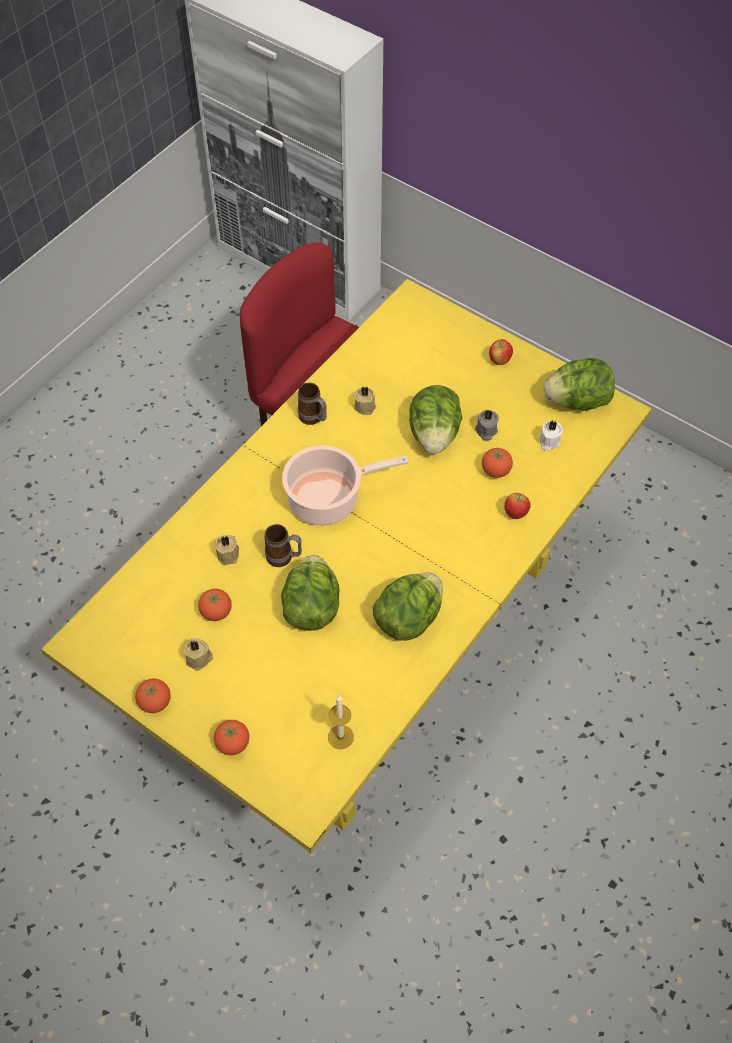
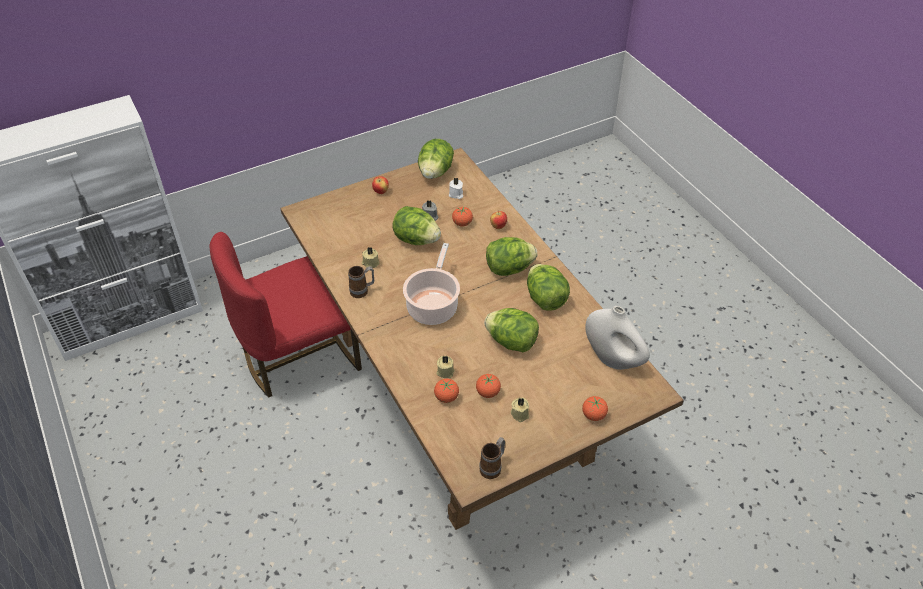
camera: 65 degrees left, 10 degrees down
(155, 702) = (542, 449): tomato -> tomato (446, 397)
(284, 558) = (465, 343): mug -> mug (493, 467)
(340, 737) = (613, 359): candle -> white vase
(367, 632) = (460, 395): yellow dining table -> brown dining table
(441, 556) = (509, 269): none -> lettuce

